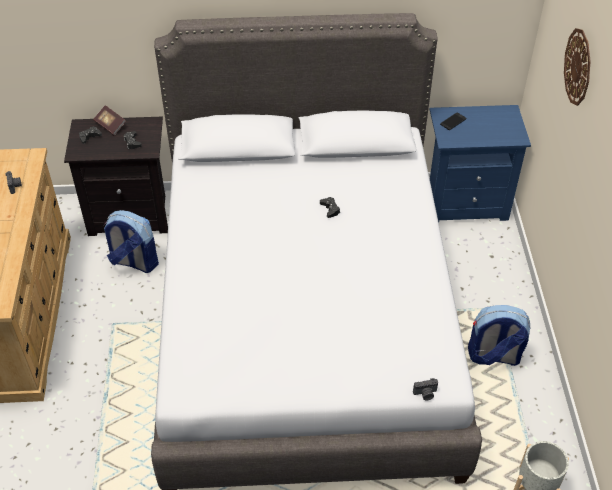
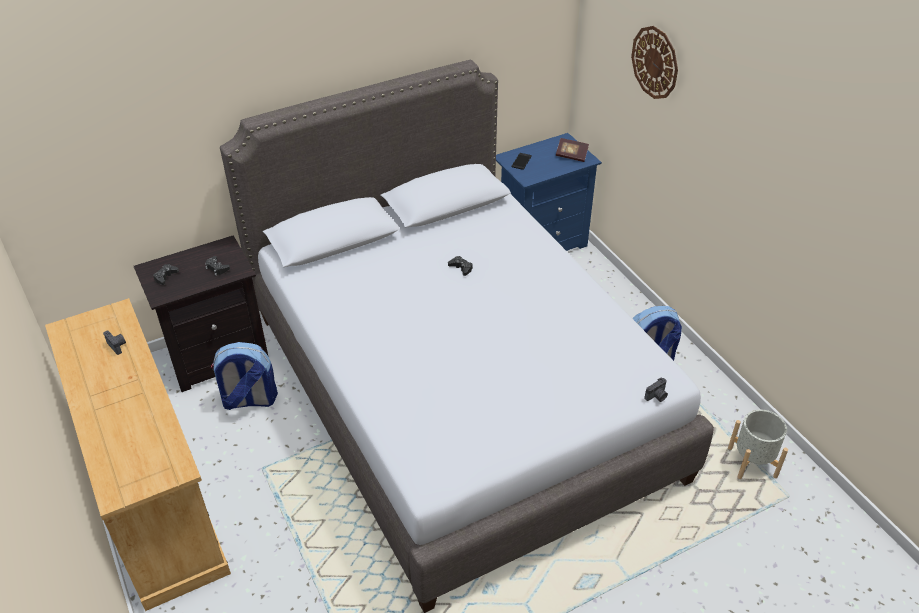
camera: 25 degrees left, 5 degrees down
(110, 125) = (181, 259): book -> book (571, 155)

